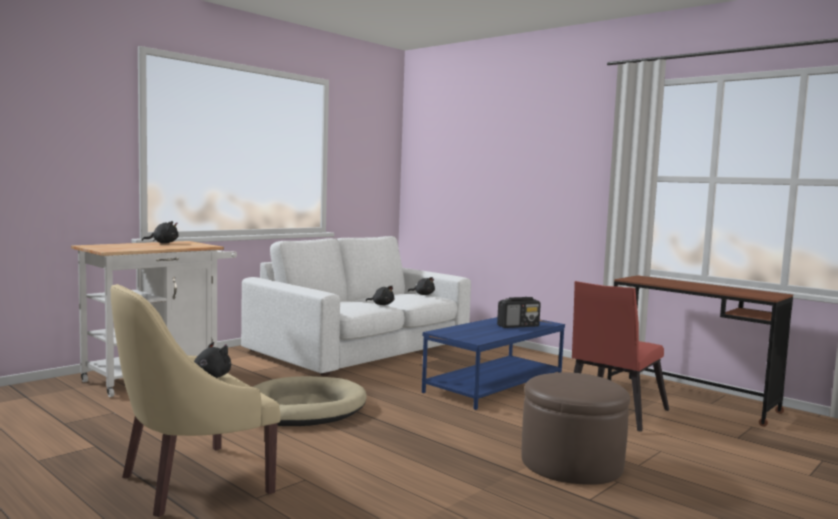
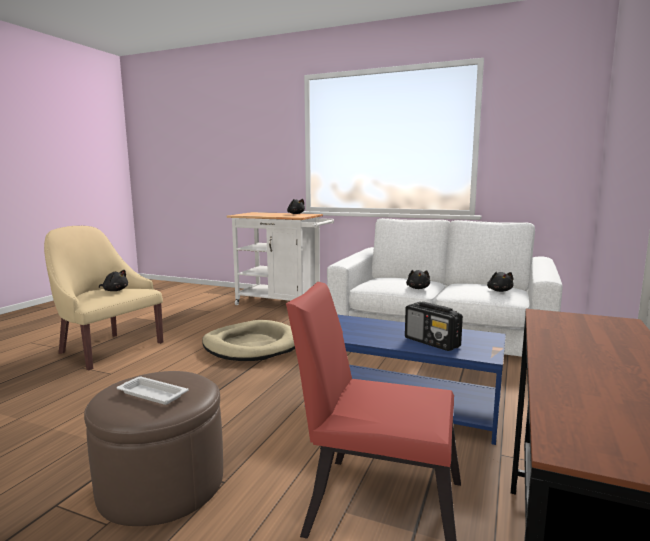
camera: 70 degrees right, 5 degrees up
(585, 382) = (151, 394): none -> white tray

